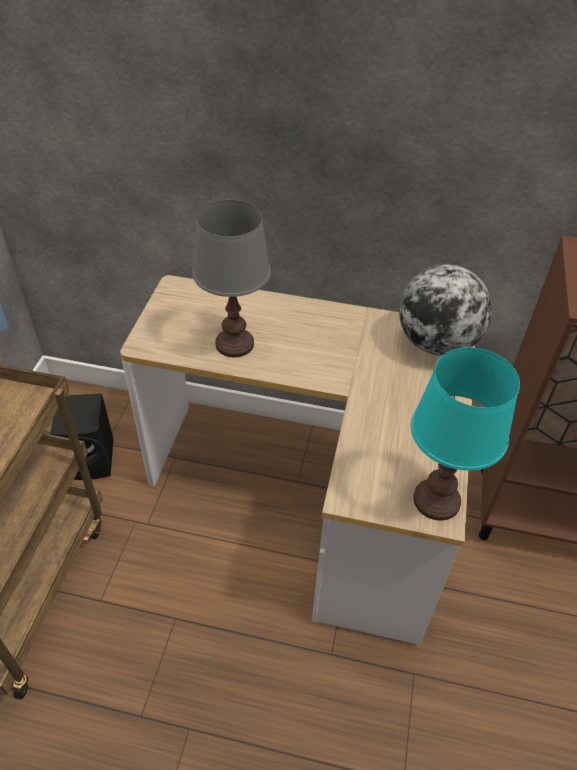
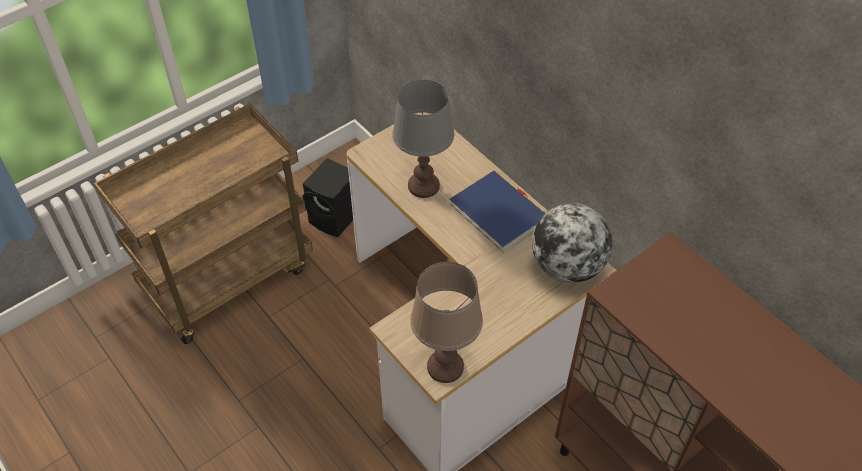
camera: 40 degrees right, 5 degrees up
(330, 332) = (498, 213): none -> blue book
(436, 501) = (444, 367): turquoise table lamp -> brown table lamp

